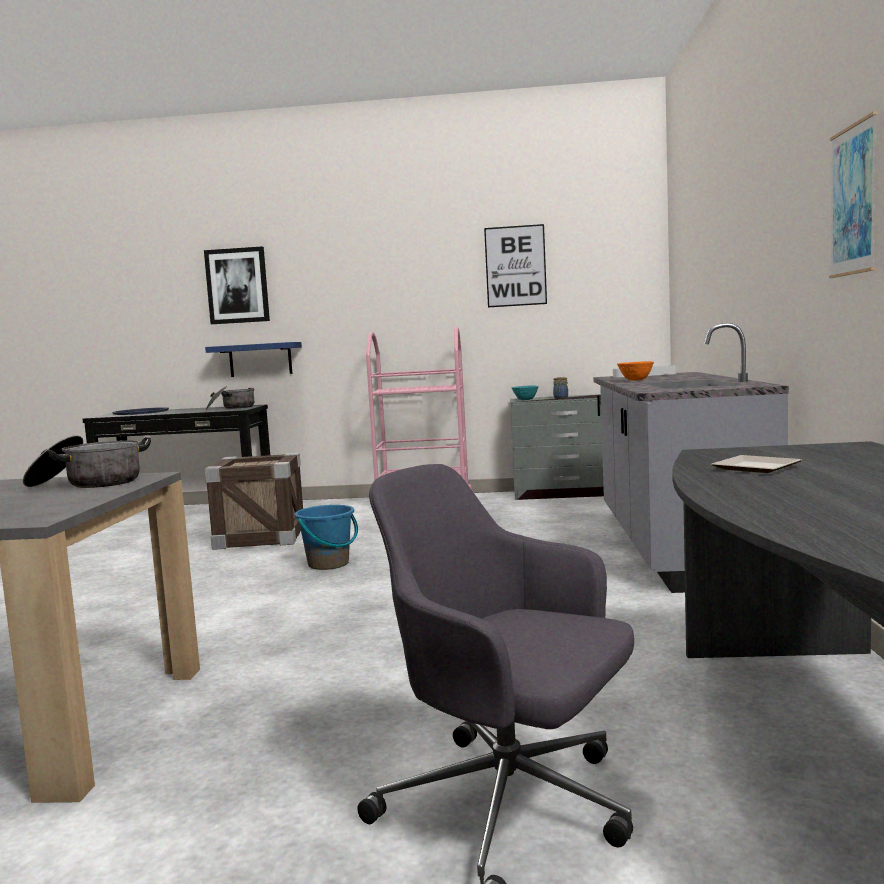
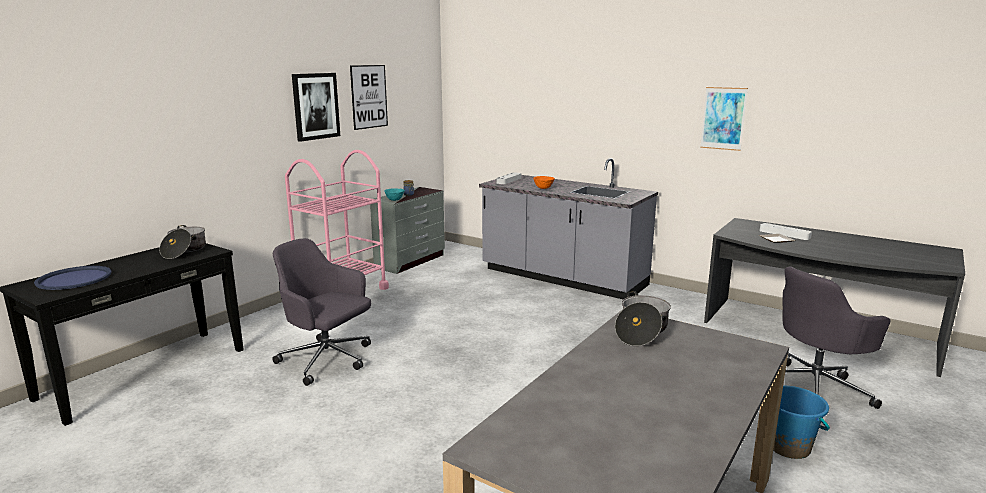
camera: 60 degrees left, 10 degrees up
(237, 286) = (146, 116): picture -> picture (315, 106)
(260, 359) = (177, 194): blue shelf -> none
(261, 537) = (327, 360): crate -> grey office chair
(328, 564) = (453, 353): blue bucket -> blue bucket (789, 447)
(832, 466) = (784, 234): none -> white tray

